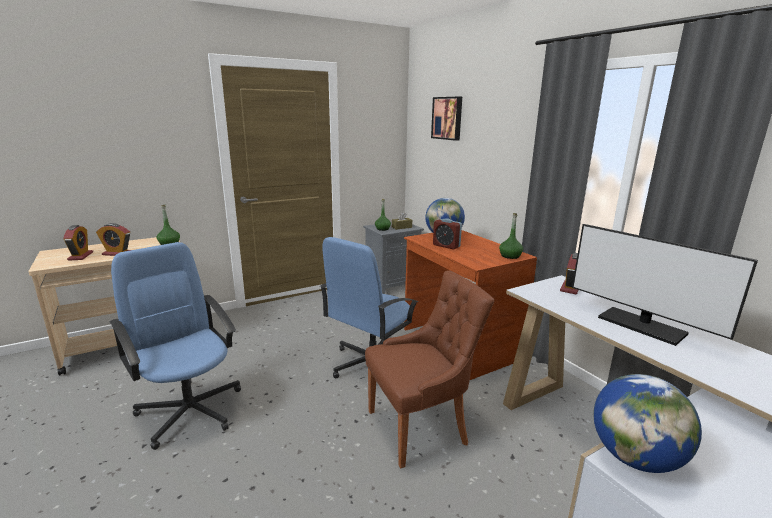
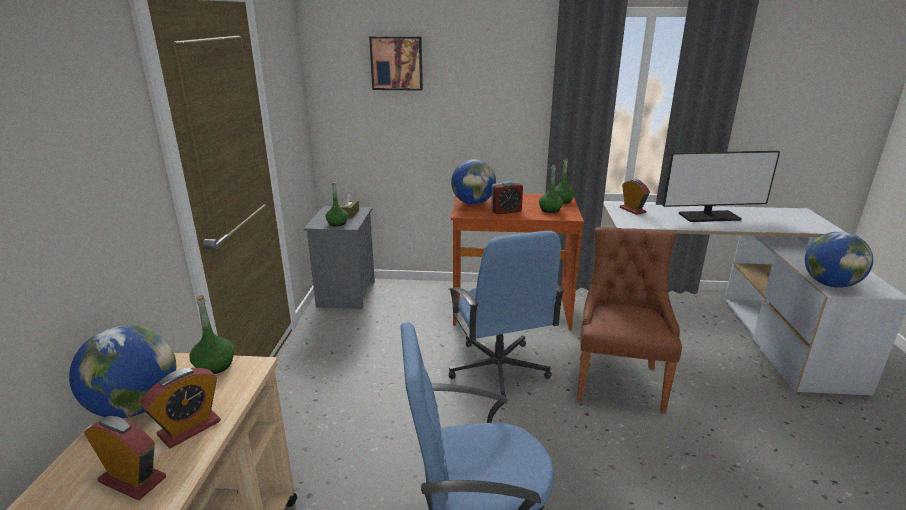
camera: 55 degrees left, 5 degrees up
(131, 243) = (136, 407): none -> globe
(478, 256) = (550, 210): none -> green bottle

